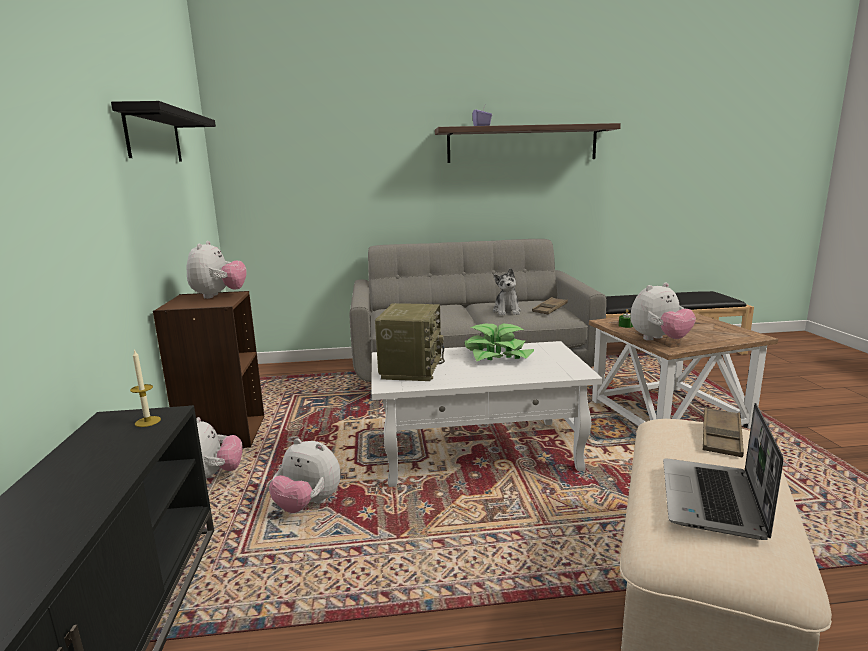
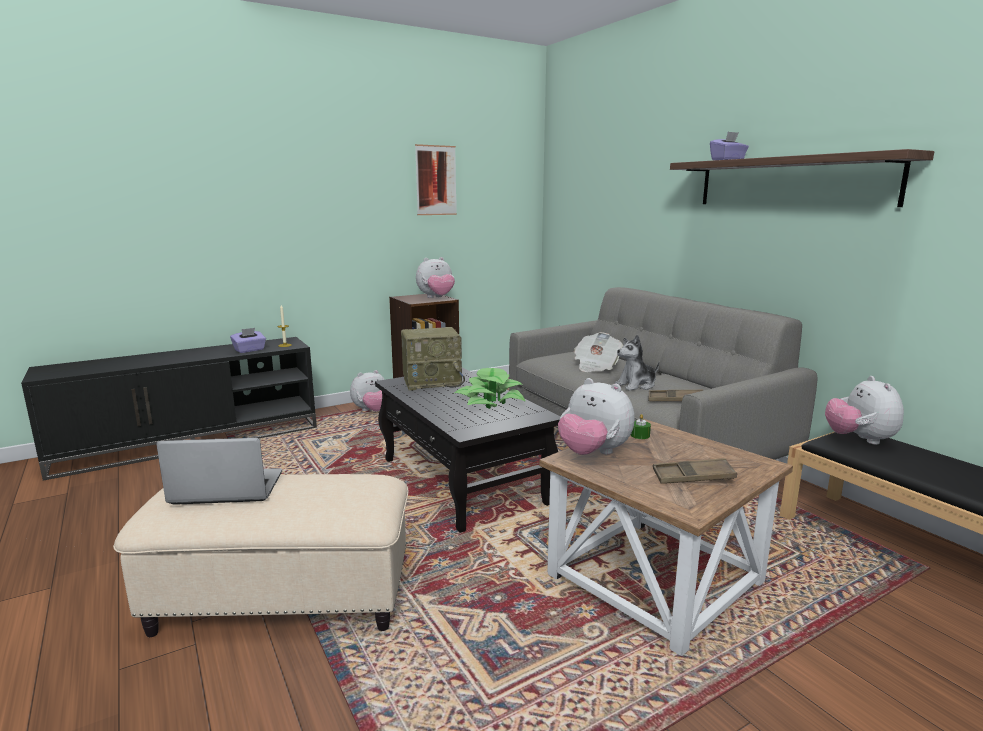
camera: 65 degrees right, 0 degrees up
(126, 451) = (249, 350): none -> purple tissue box
(154, 136) = (436, 180): black shelf -> picture
(308, 505) = (353, 443): plush toy -> plush toy (859, 440)
(443, 312) = (596, 366): none -> newspaper
(479, 452) = (463, 482): white coffee table -> black coffee table
(721, 437) = (339, 495): brown tray -> brown tray (693, 477)

